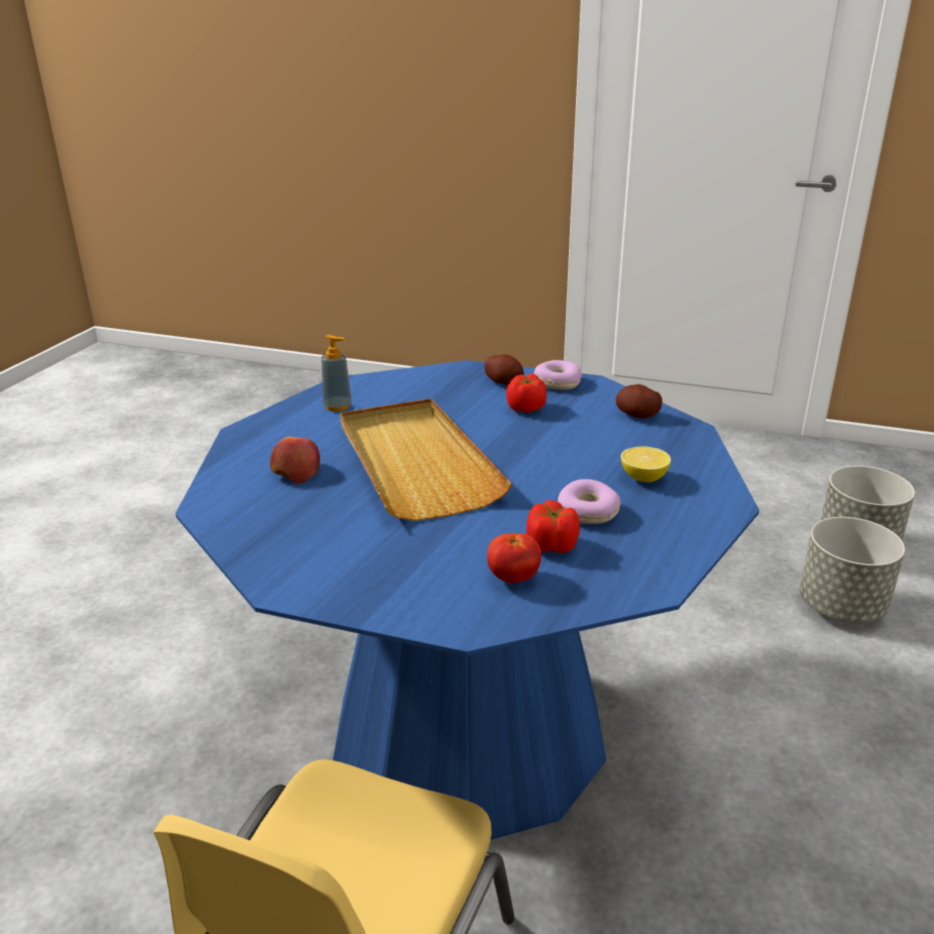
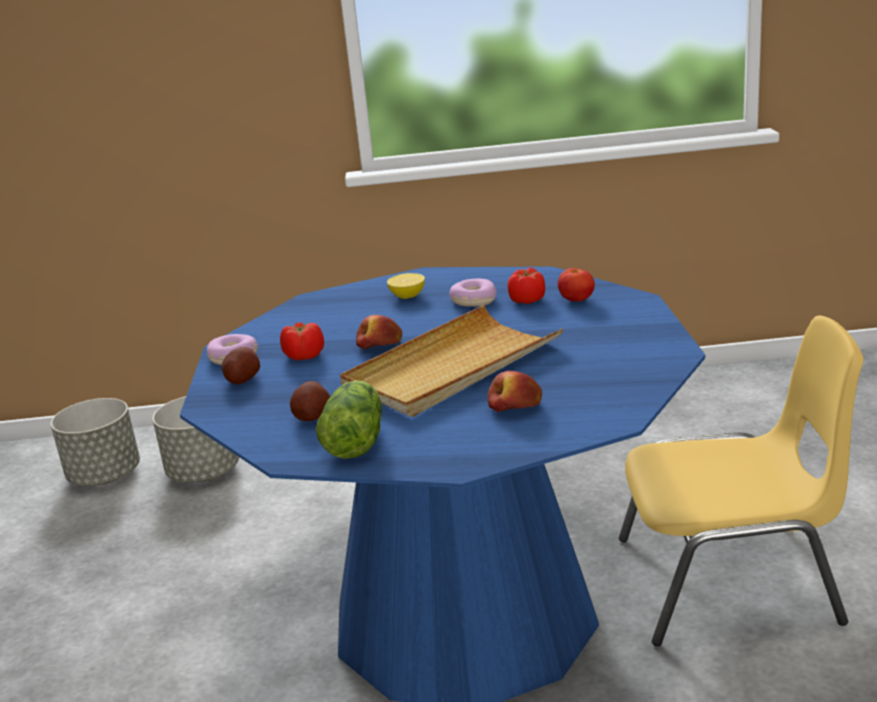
camera: 110 degrees left, 5 degrees down
(338, 406) = (356, 438): soap dispenser -> lettuce
(508, 441) = (380, 346): none -> apple
(637, 415) = (294, 317): potato -> potato (313, 416)

